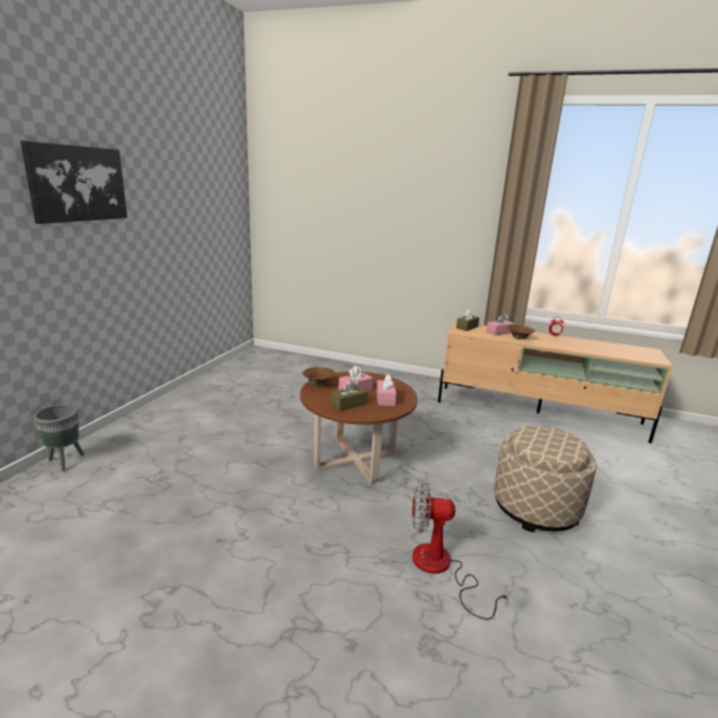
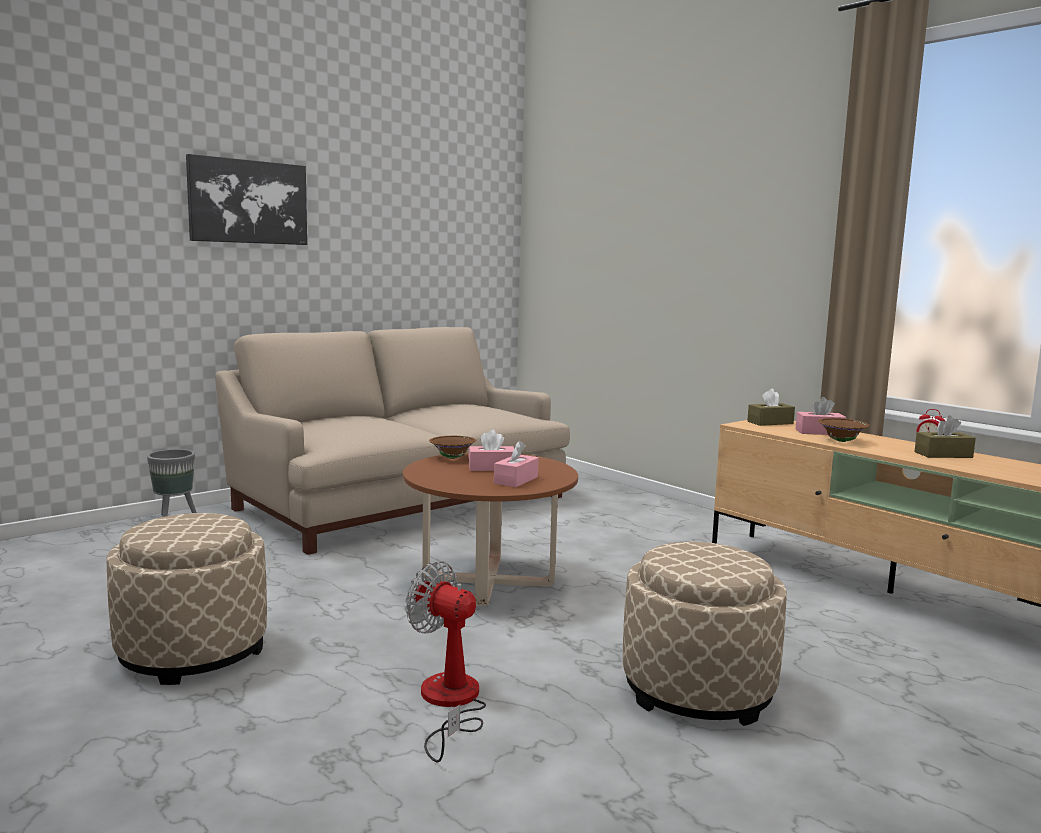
camera: 30 degrees right, 10 degrees down
(225, 403) = (399, 501): none -> beige sofa
(234, 592) = (192, 651): none -> beige ottoman
(348, 404) = (455, 477): brown tissue box -> brown tissue box (943, 455)

